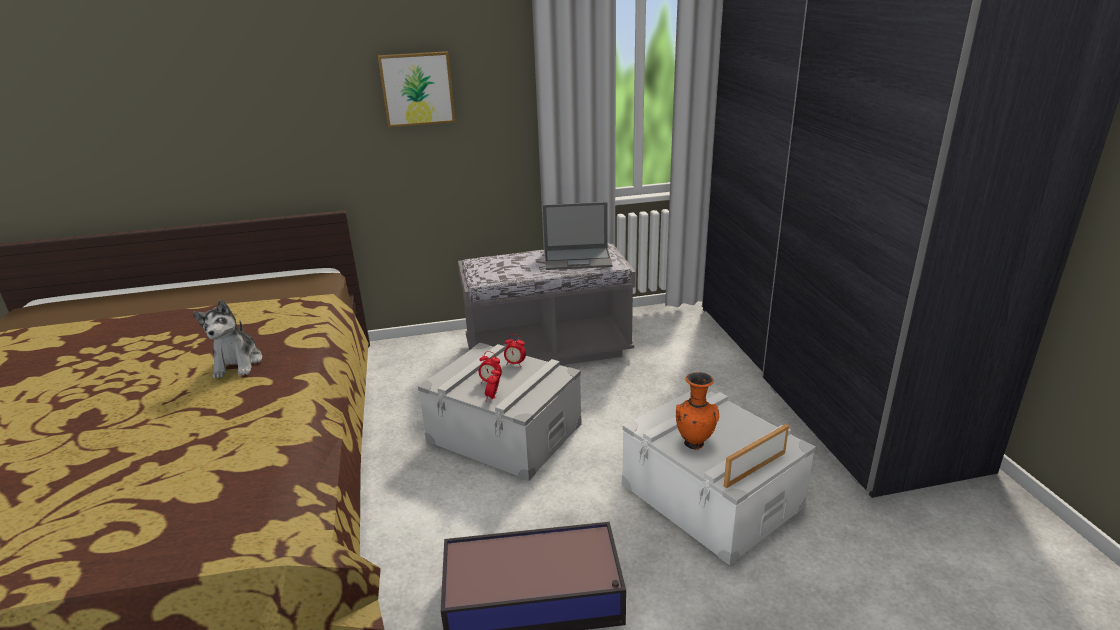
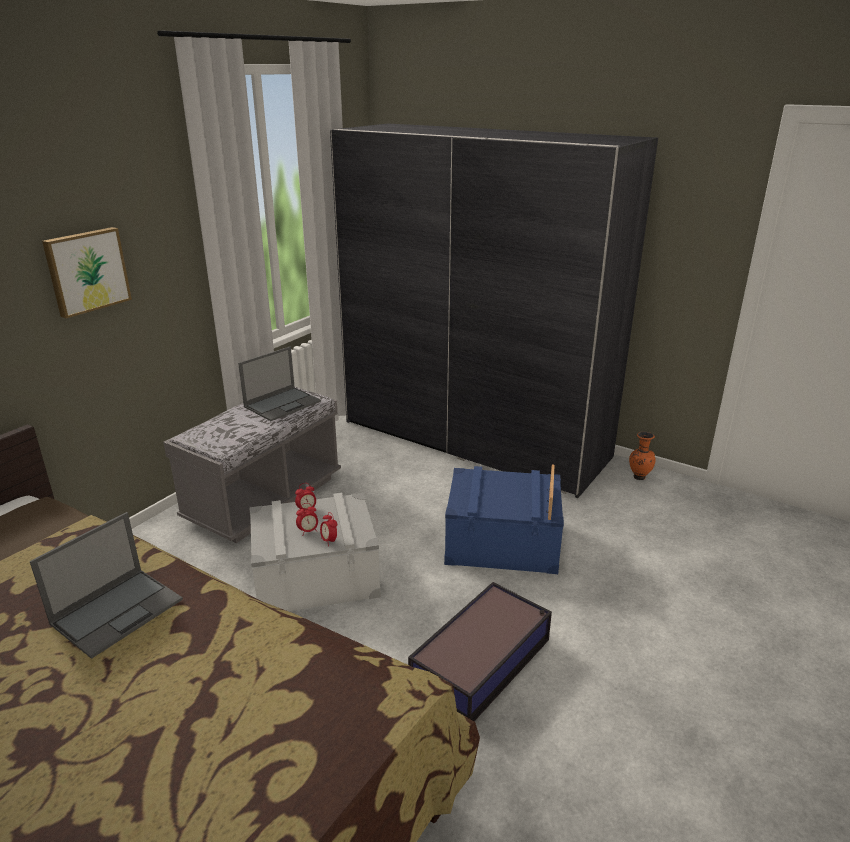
camera: 45 degrees left, 0 degrees up
(238, 363) = (118, 610): plush toy -> laptop
(695, 443) = (501, 504): orange vase -> orange vase (639, 477)
(711, 496) = (502, 541): white storage box -> blue storage box

